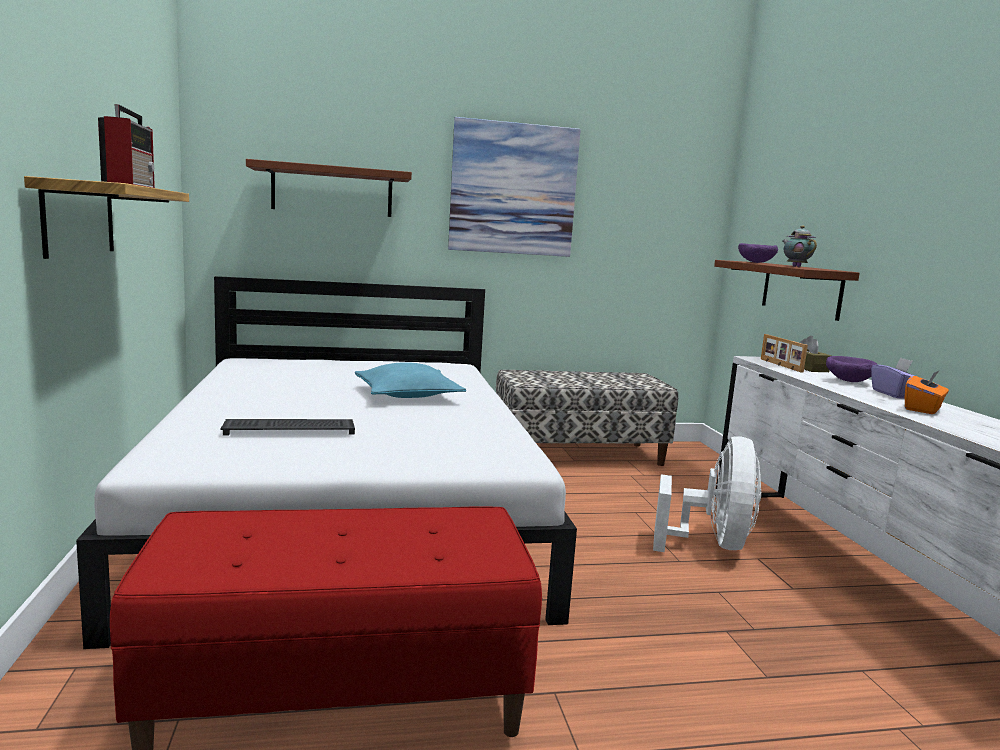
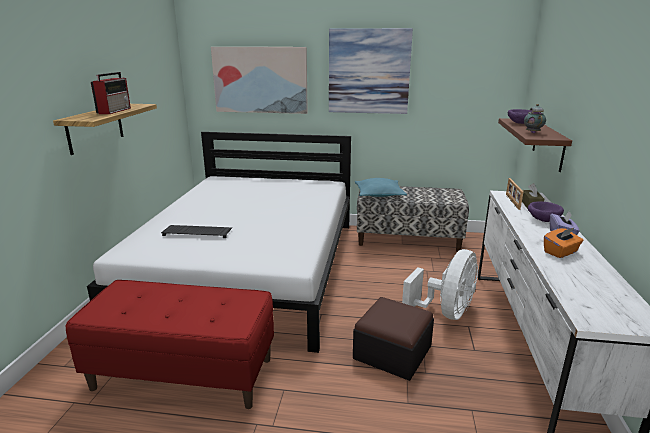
camera: 20 degrees right, 10 degrees up
(332, 191) = (260, 80): brown shelf -> picture
(408, 395) = (279, 208): turquoise pillow -> turquoise pillow (379, 194)
(683, 607) = (392, 352): none -> ottoman

